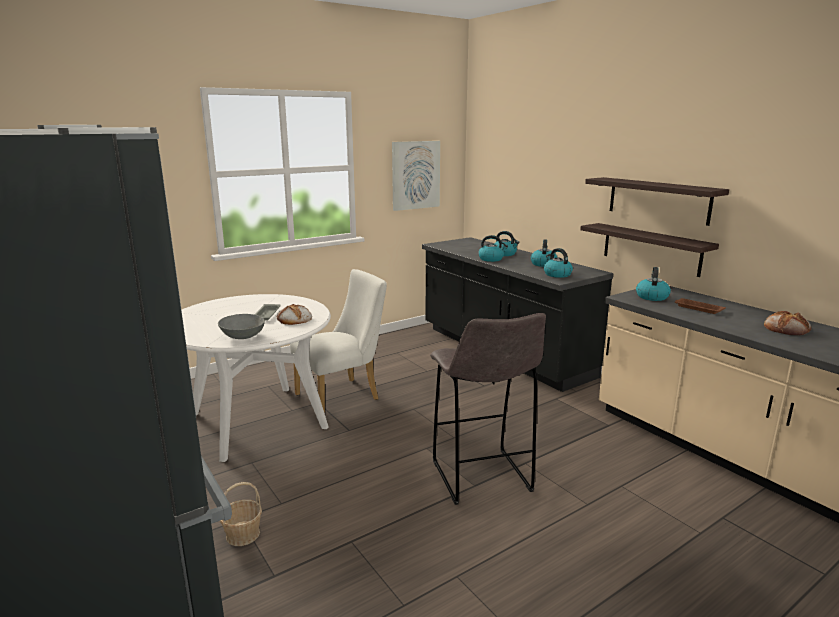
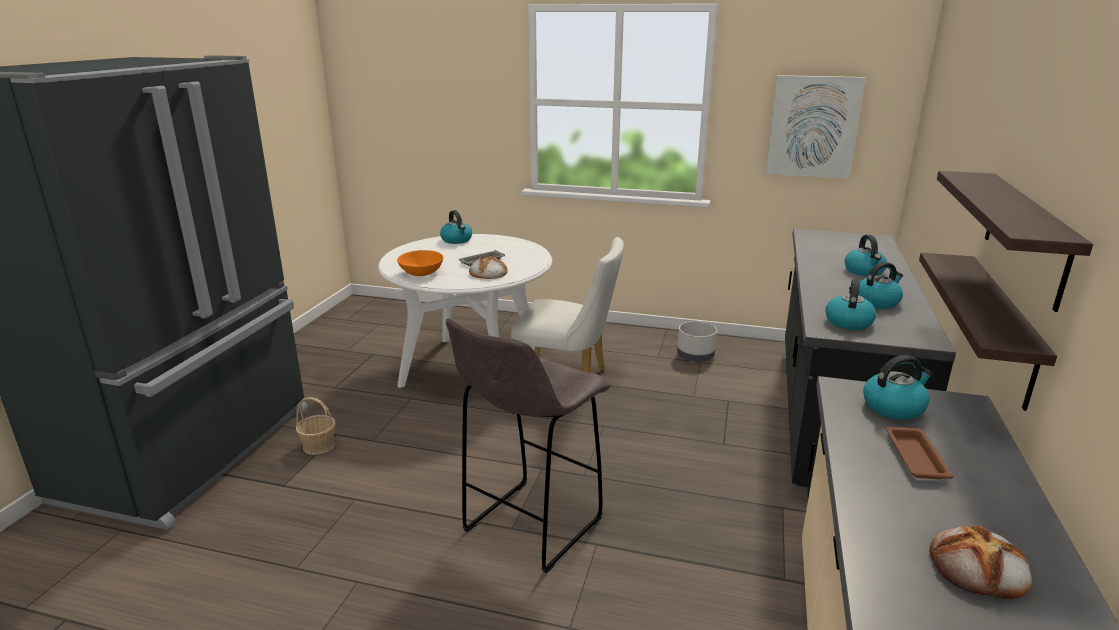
camera: 50 degrees right, 5 degrees up
(242, 336) = (421, 273): grey bowl -> orange bowl
(388, 351) = (695, 356): none -> grey planter
(491, 259) = (821, 272): kettle -> kettle (457, 240)

